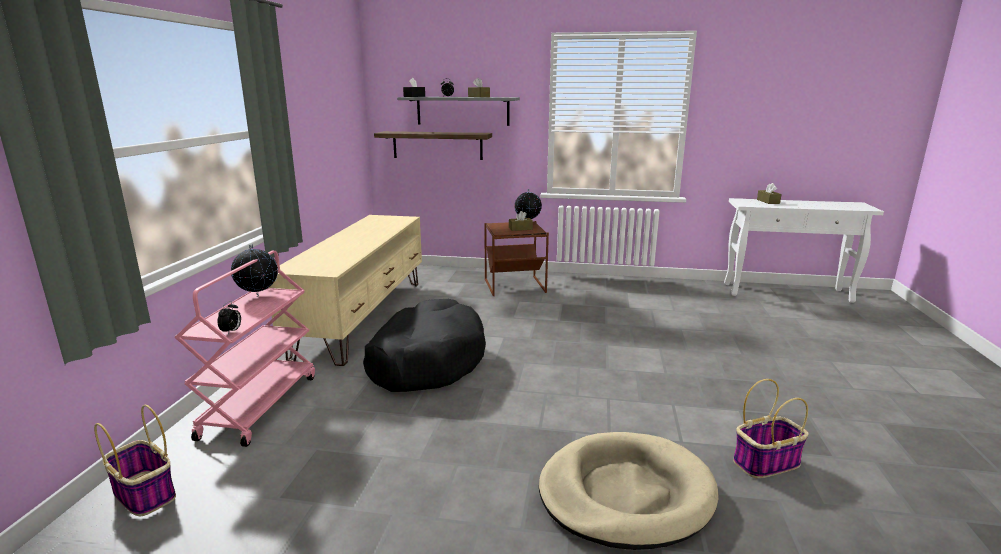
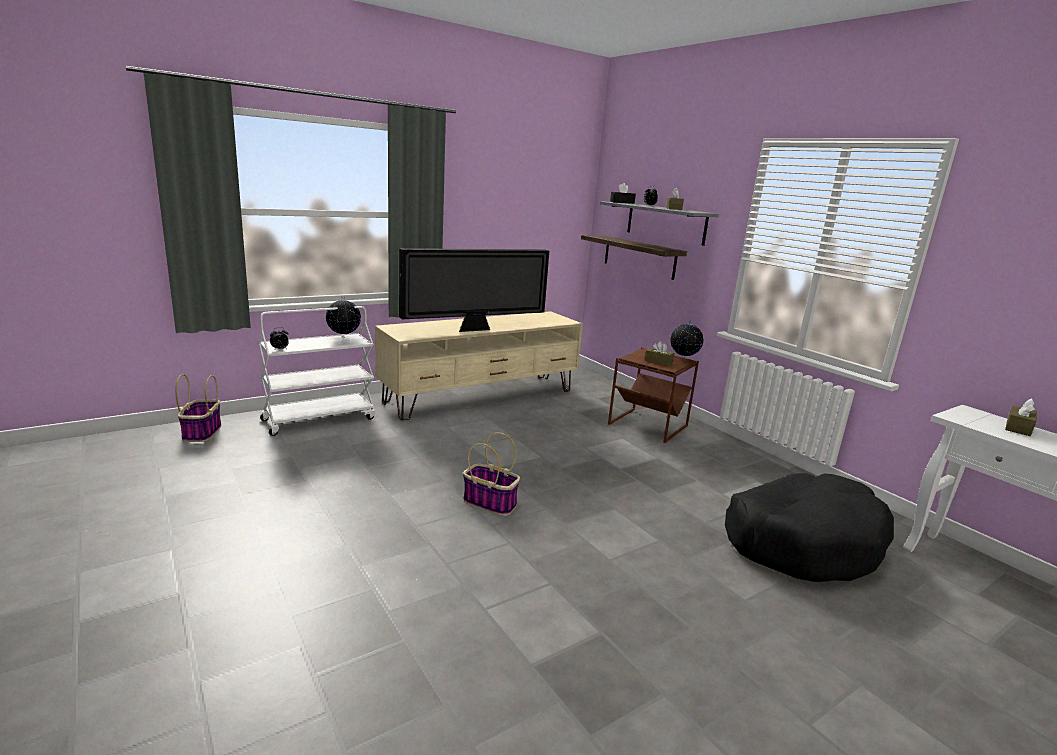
camera: 45 degrees right, 0 degrees up
(260, 405) = (320, 419): pink cart -> white cart
(363, 246) = (475, 329): none -> television
(426, 360) = (452, 443): black dog bed -> black dog bed (802, 541)
(625, 493) = (362, 601): beige dog bed -> none
(766, 462) = (511, 679): basket -> basket (491, 503)

